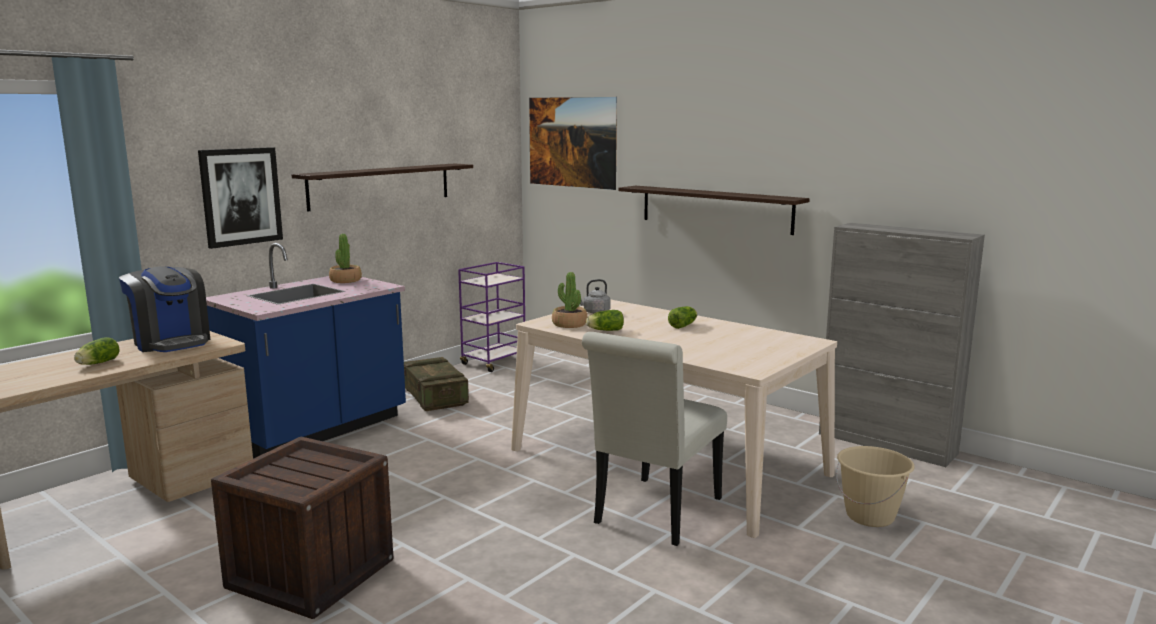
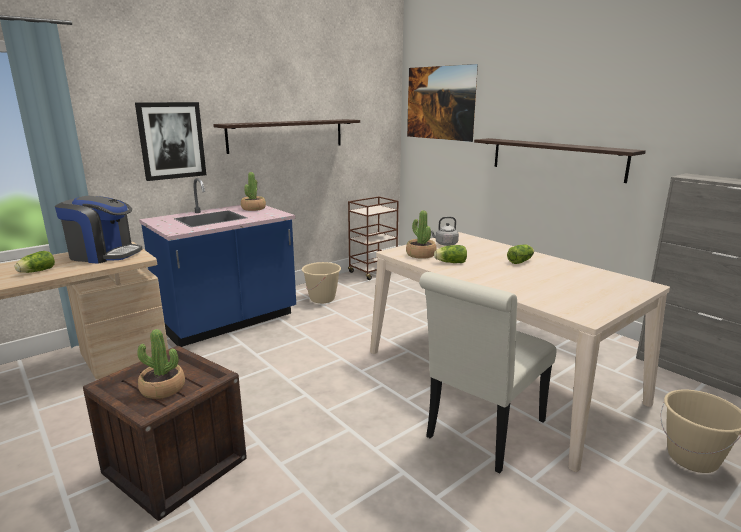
camera: 10 degrees right, 5 degrees up
(171, 342) = (104, 254): coffee machine -> coffee machine turned 45 degrees counterclockwise
(305, 475) = (162, 389): none -> potted plant
(434, 397) = (322, 299): crate -> beige bucket
(494, 362) = (373, 272): purple cart -> brown cart

